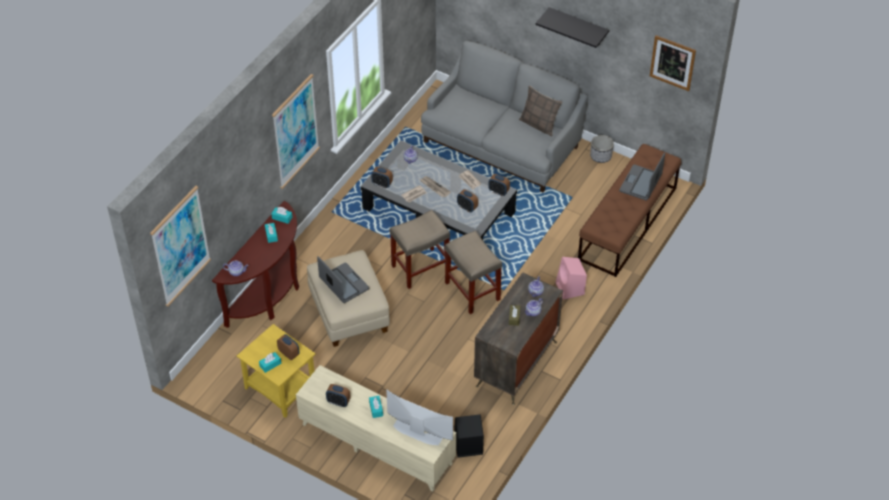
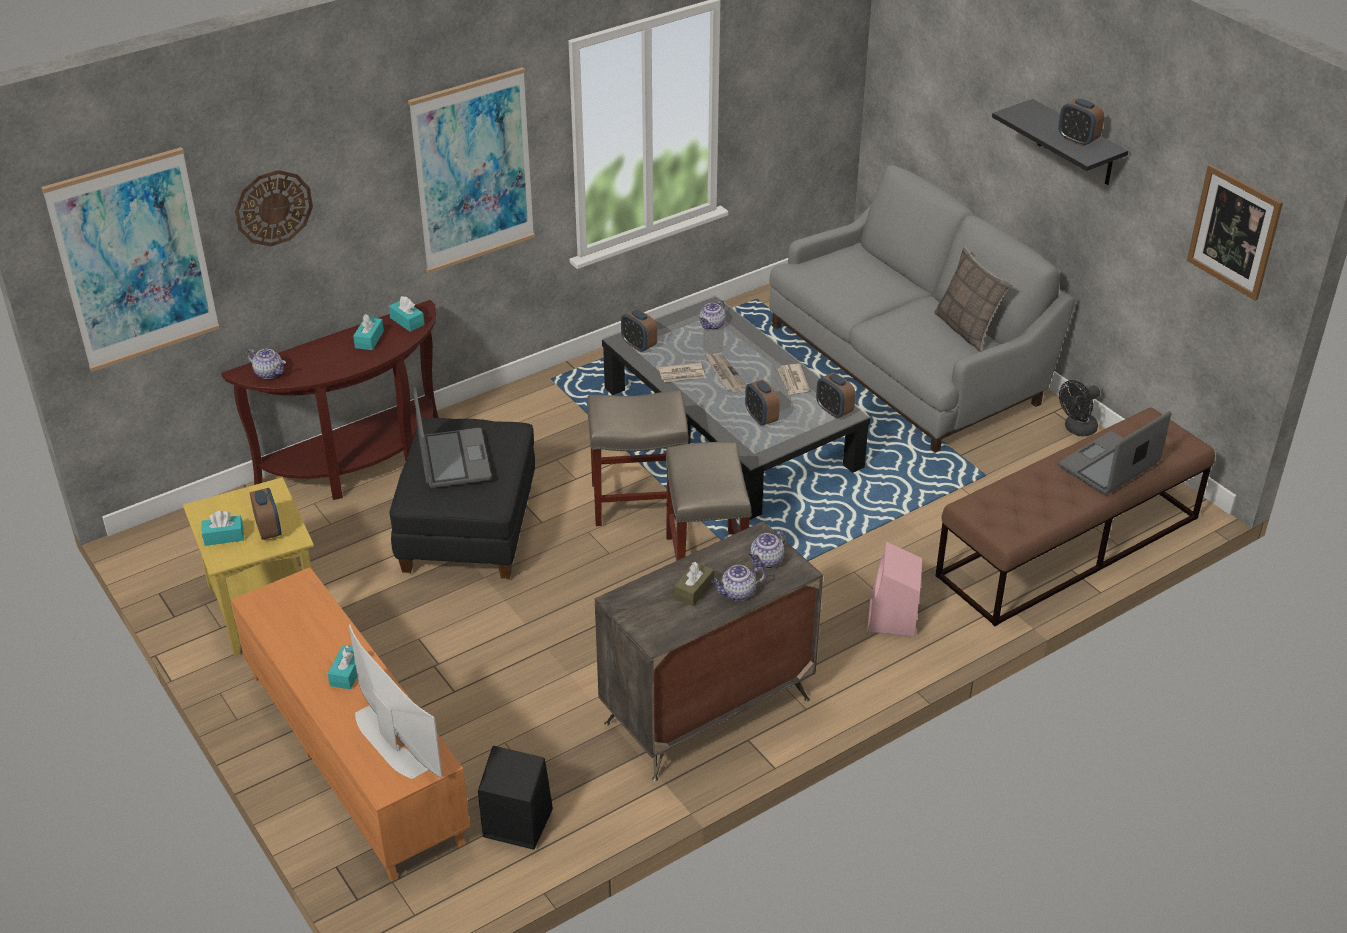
camera: 25 degrees right, 10 degrees down
(227, 192) = (273, 207): none -> wall clock
(338, 402) = (291, 638): alarm clock -> alarm clock (1077, 140)
(348, 312) = (468, 529): beige ottoman -> black ottoman
(377, 444) = (354, 757): beige tv stand -> orange tv stand
(601, 156) = (1076, 429): planter -> black fan

